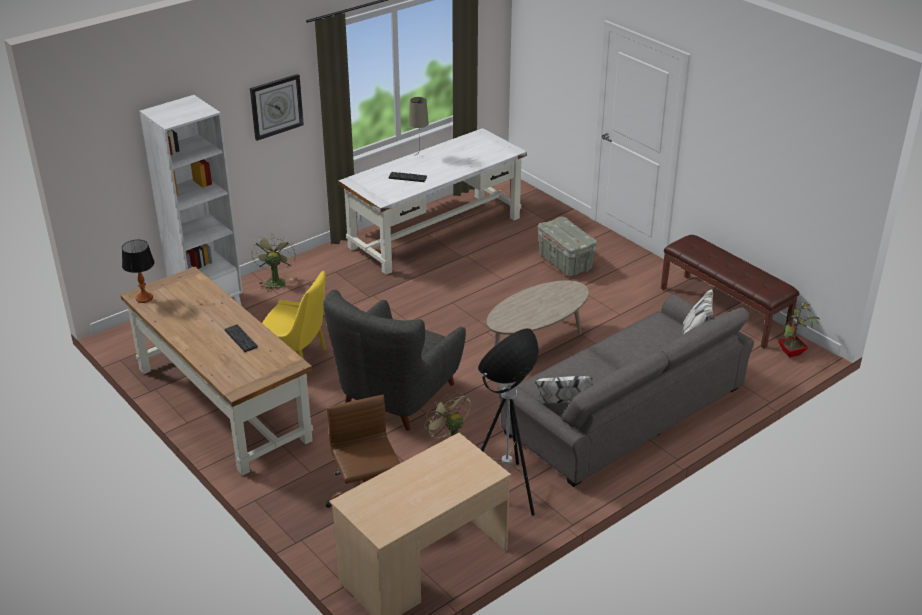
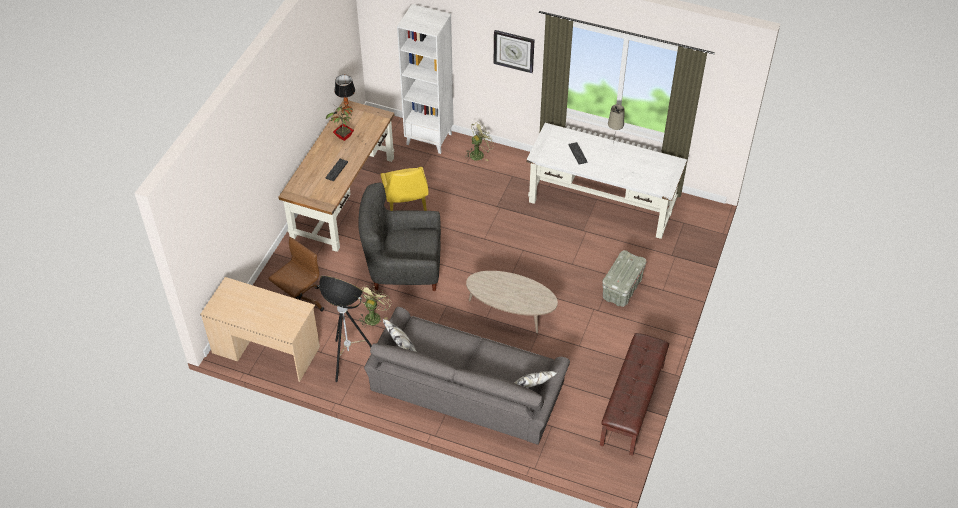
camera: 60 degrees right, 15 degrees up
(792, 353) = (605, 464): potted plant -> potted plant (343, 137)

